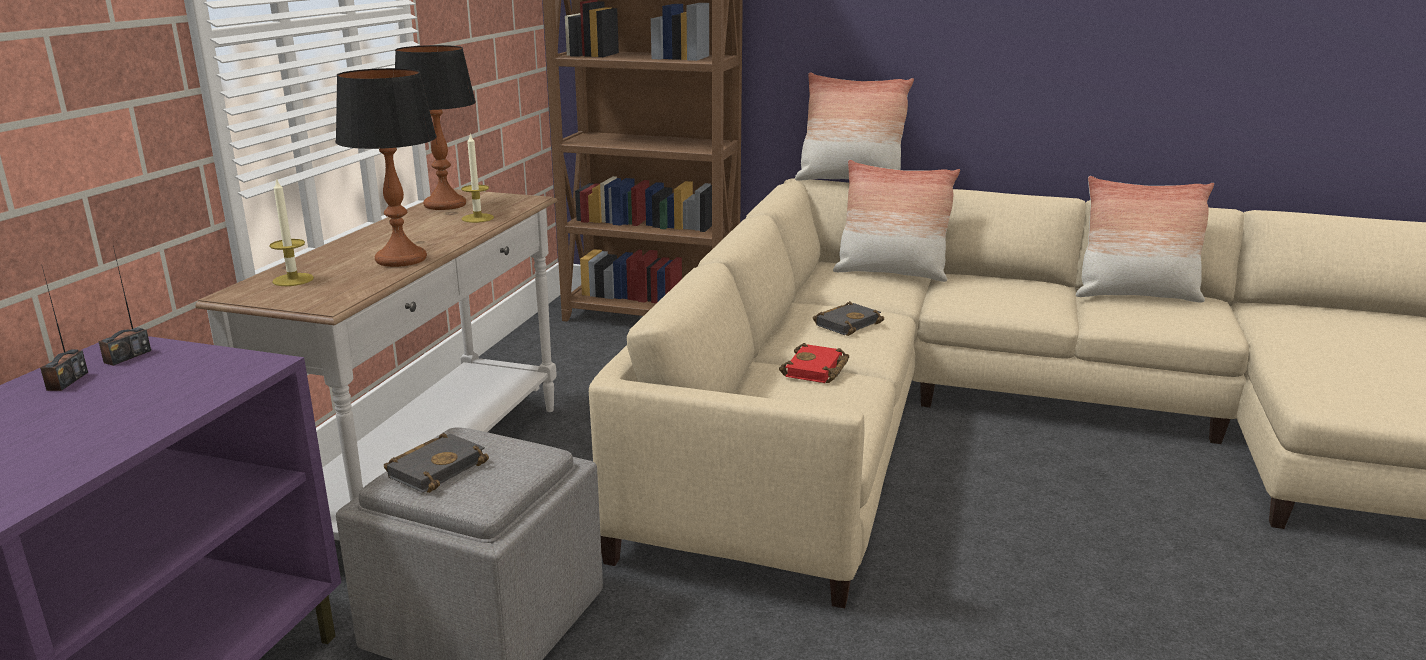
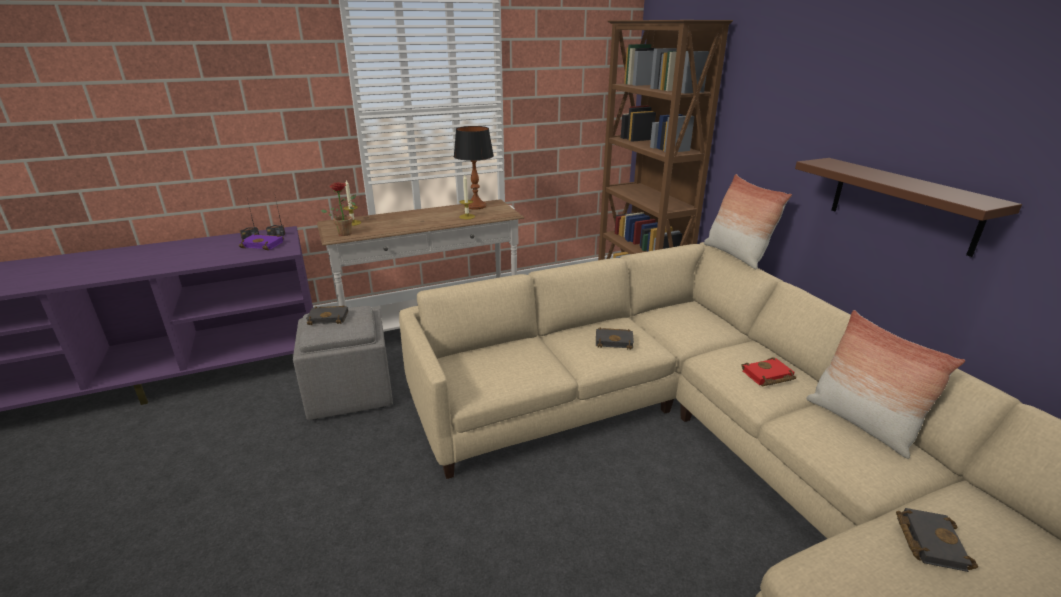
camera: 50 degrees right, 5 degrees up
(155, 376) = (264, 244): none -> purple book
(333, 293) = (346, 232): none -> potted plant
(400, 259) = (396, 226): table lamp -> none
(816, 370) = (540, 356): red book -> red book (767, 376)
(891, 273) = (716, 326): pillow -> none
(1053, 60) = (903, 204): none -> brown shelf
(1309, 340) = (928, 540): none -> black book

